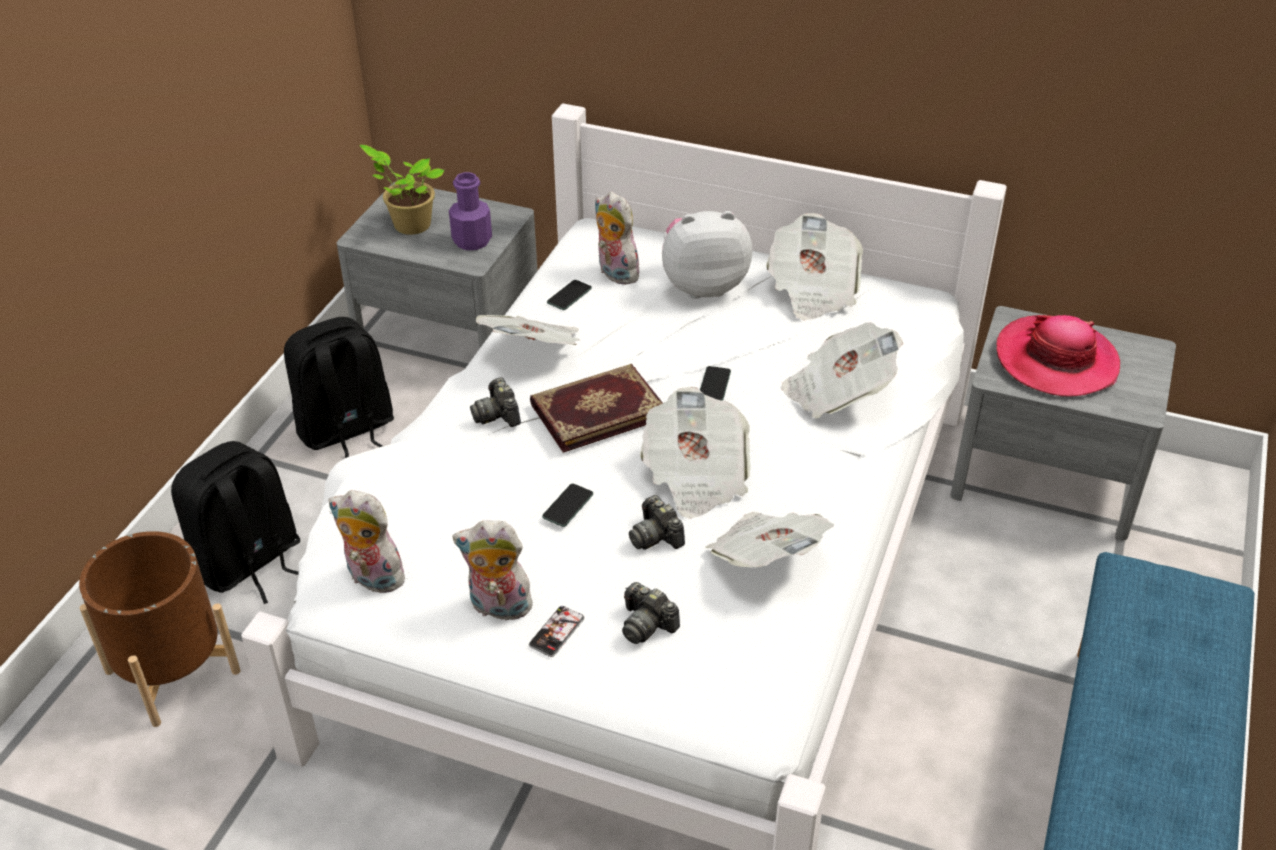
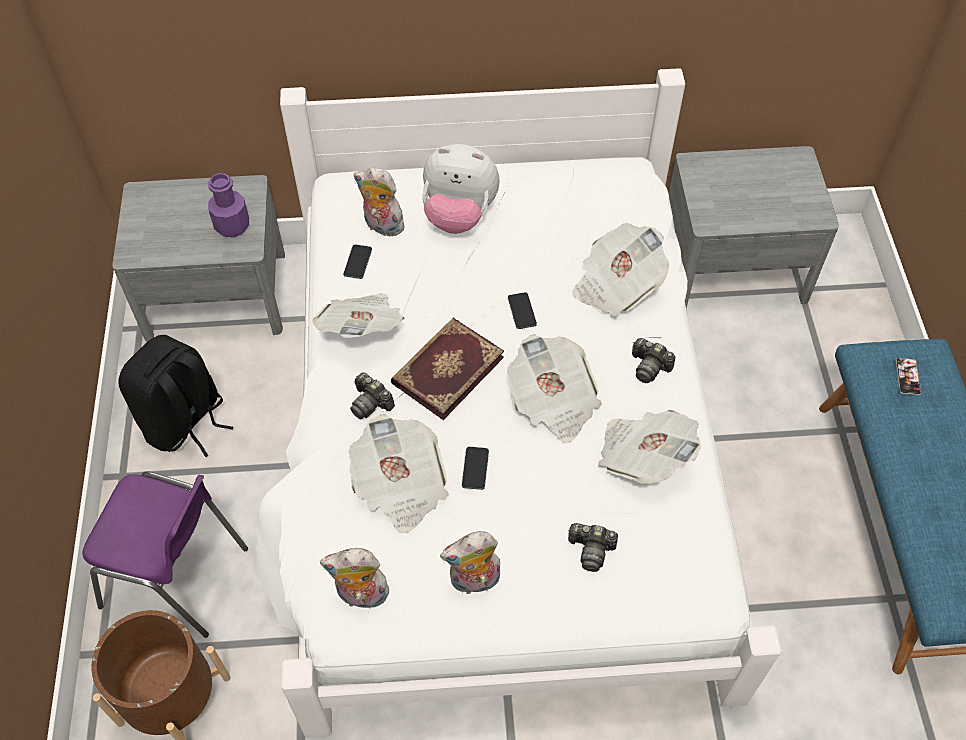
camera: 25 degrees left, 15 degrees up
(249, 564) = (178, 578): black backpack -> purple chair
(409, 225) = (167, 227): potted plant -> none
(556, 632) = (530, 584): phone -> phone (907, 377)
(656, 536) = (554, 468): camera -> camera (649, 367)
(703, 285) = (459, 215): plush toy -> plush toy turned 135 degrees counterclockwise
(812, 290) = (546, 192): newspaper -> newspaper (400, 486)
(1056, 361) = (741, 192): hat -> none

